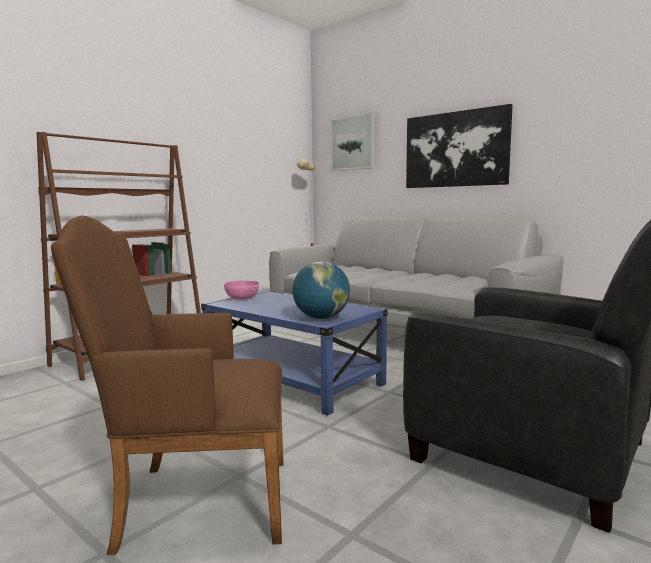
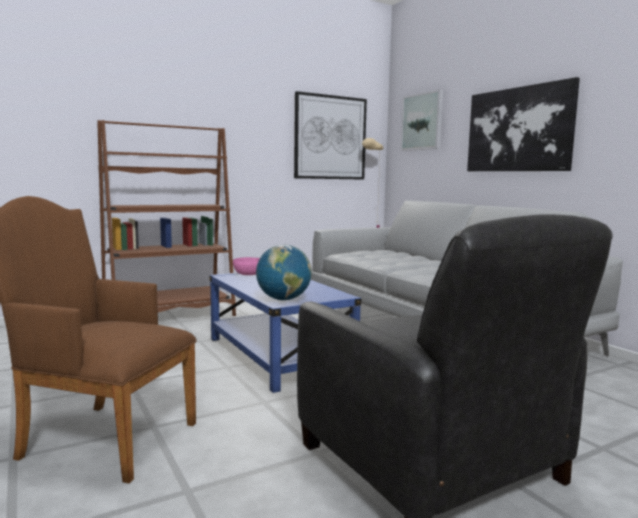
camera: 20 degrees right, 0 degrees up
(266, 158) = (330, 137): none -> picture

